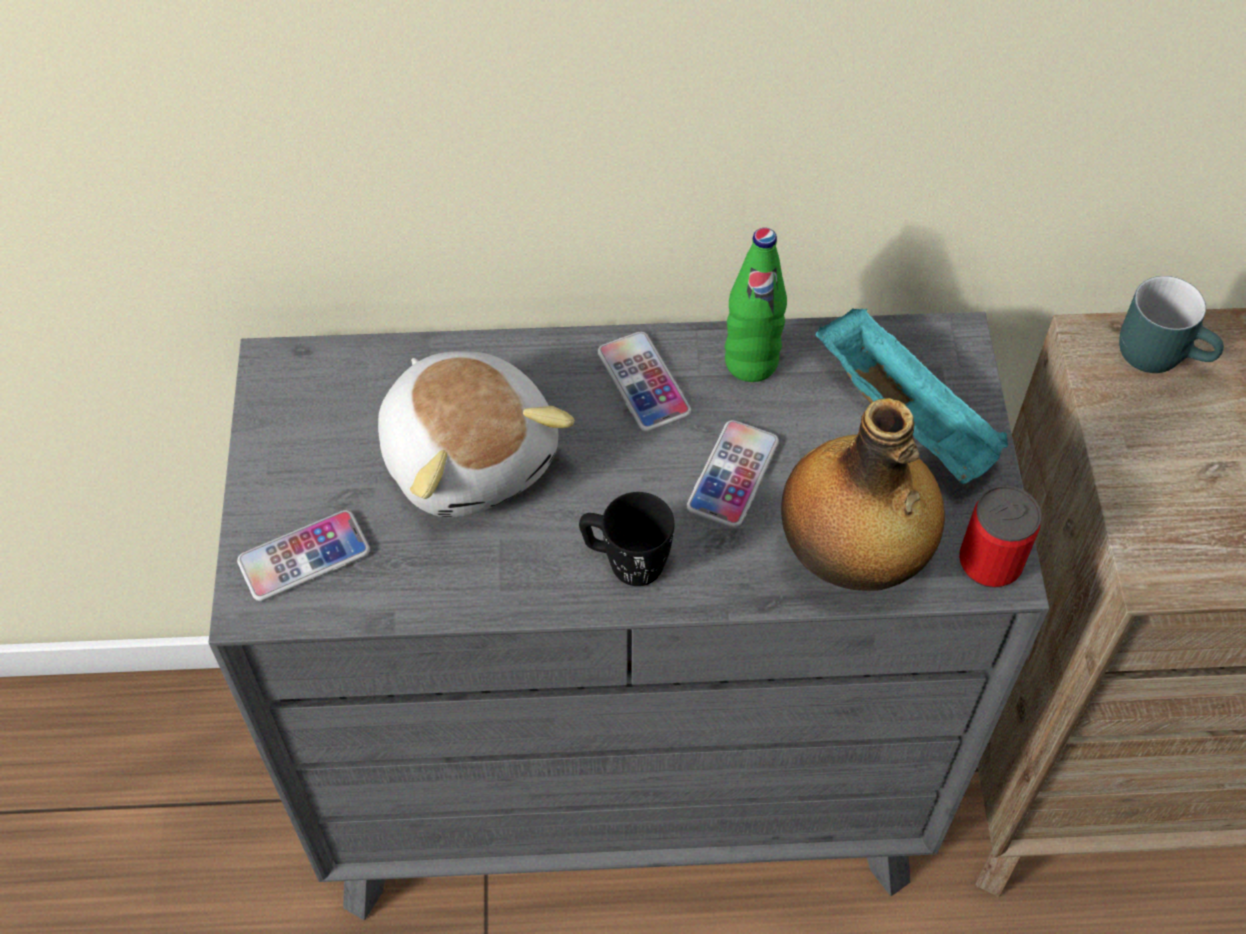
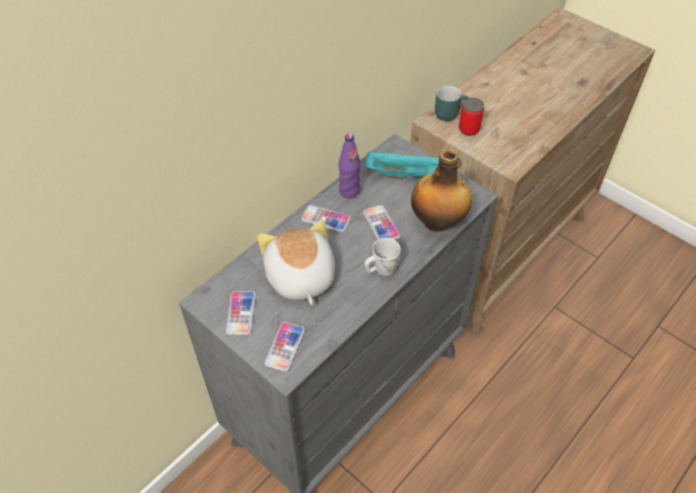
camera: 45 degrees left, 5 degrees down
(307, 437) = (241, 313): none -> phone
(470, 455) = (299, 277): plush toy -> plush toy turned 120 degrees counterclockwise
(625, 561) = (381, 270): black mug -> white mug
(751, 363) = (349, 191): green bottle -> purple bottle
(990, 563) = (471, 195): can -> can (469, 129)

